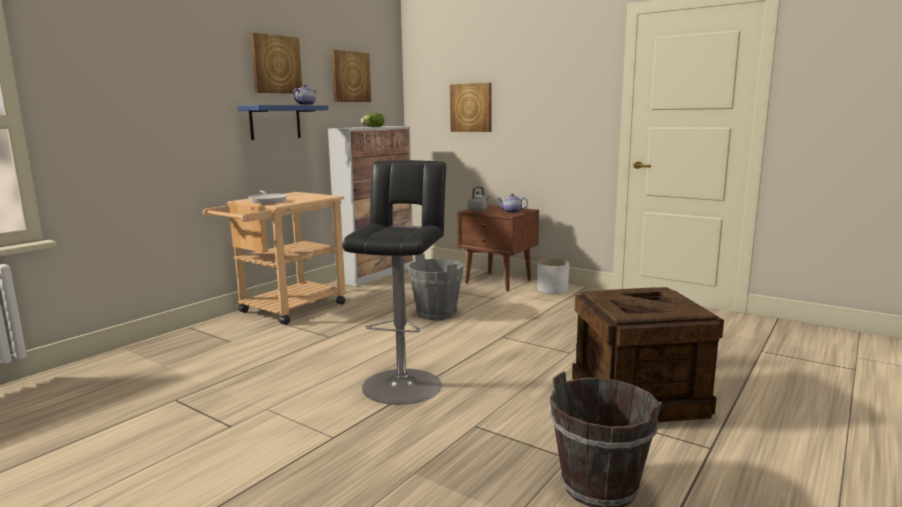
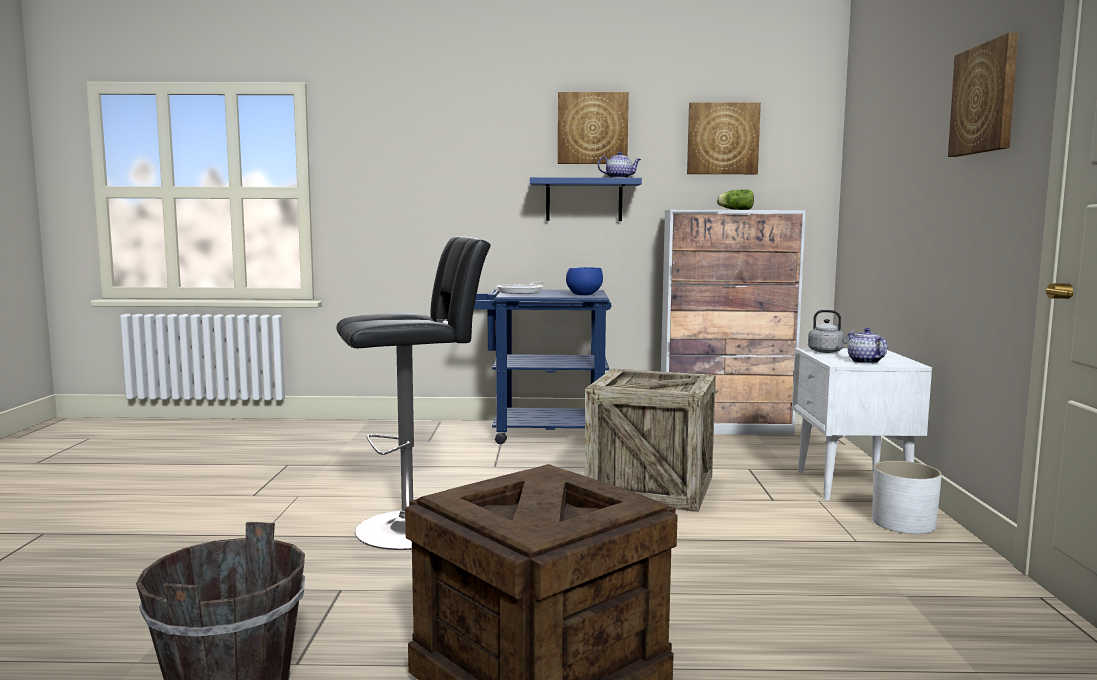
camera: 55 degrees right, 5 degrees down
(286, 310) = (537, 433): beige cart -> blue cart
(316, 196) = (583, 294): none -> blue bowl
(437, 313) = (650, 487): grey bucket -> crate
(471, 107) = (890, 178): picture -> picture (985, 99)
(498, 282) = (851, 485): brown nightstand -> white nightstand

